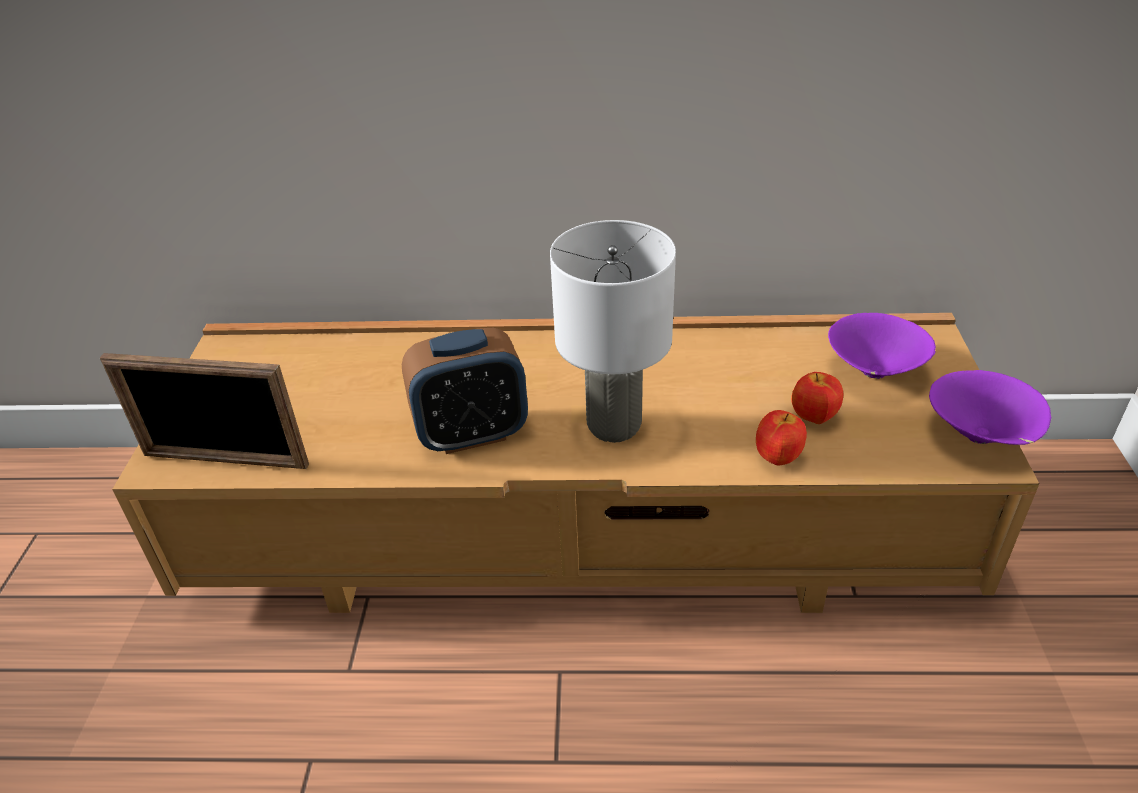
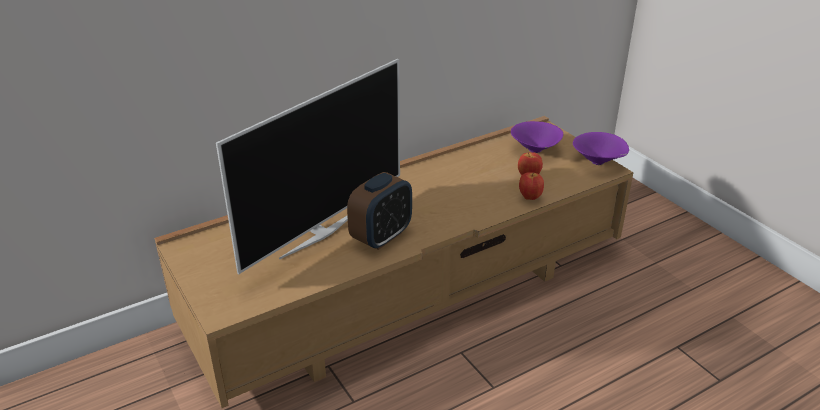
camera: 35 degrees left, 5 degrees down
(225, 460) = (259, 296): picture frame -> none
(401, 392) = (320, 232): none -> television
(612, 429) = (447, 211): white table lamp -> none

